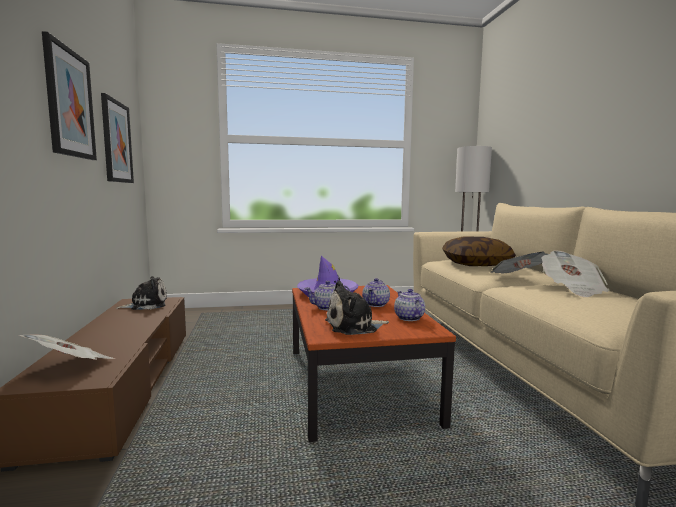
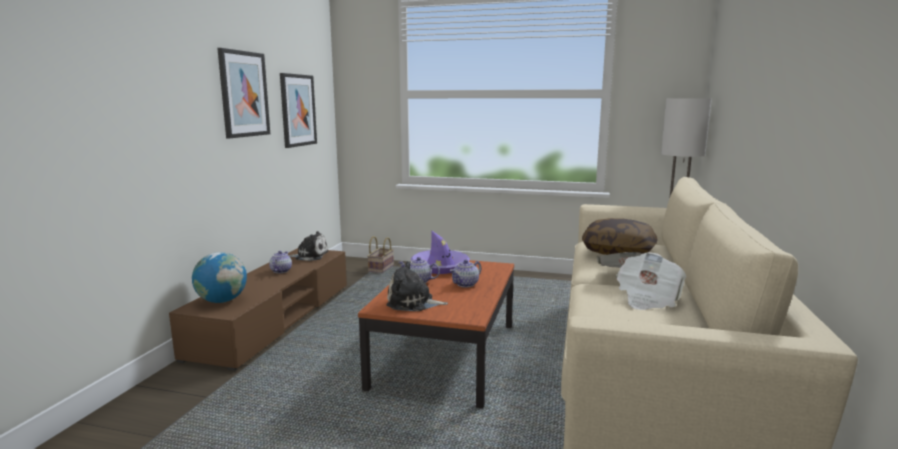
camera: 25 degrees right, 5 degrees up
(72, 366) = (222, 301): newspaper -> globe
(207, 315) = (381, 268): none -> basket
(408, 318) = (471, 302): teapot -> teapot (281, 271)

